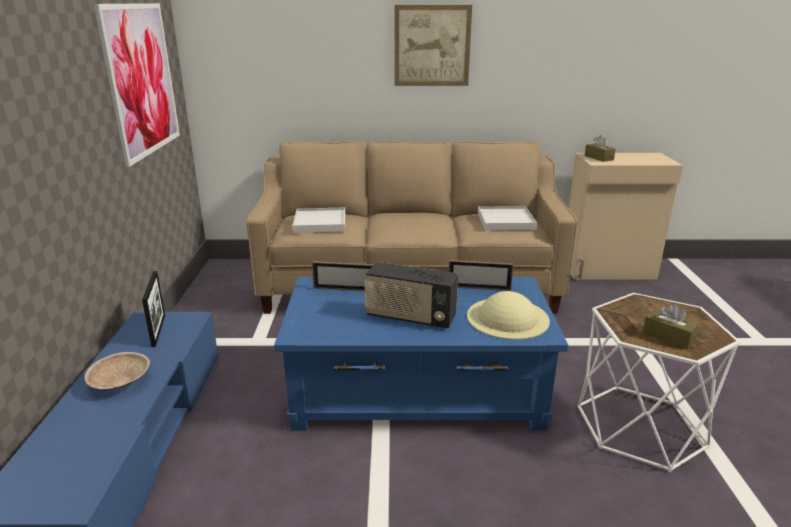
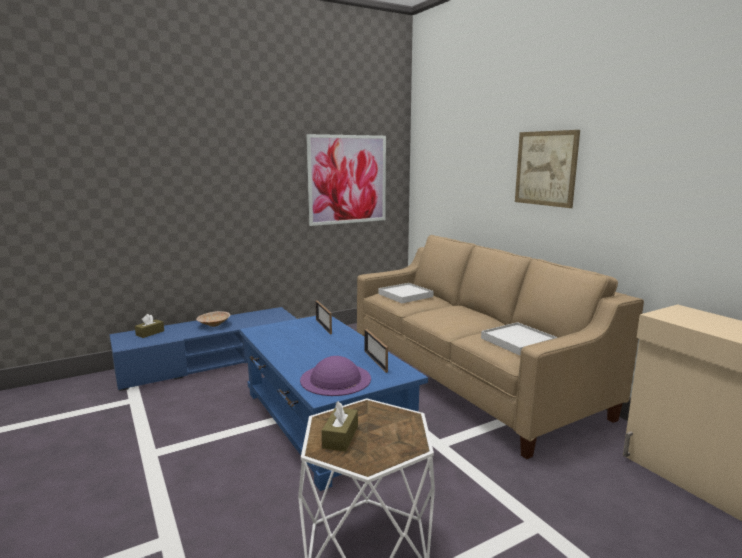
camera: 60 degrees right, 10 degrees down
(158, 330) = (267, 316): picture frame -> none
(410, 317) = (303, 350): radio -> none
(508, 318) = (335, 379): beige hat -> purple hat
(598, 158) = (682, 314): brown tissue box -> brown tissue box (150, 333)

